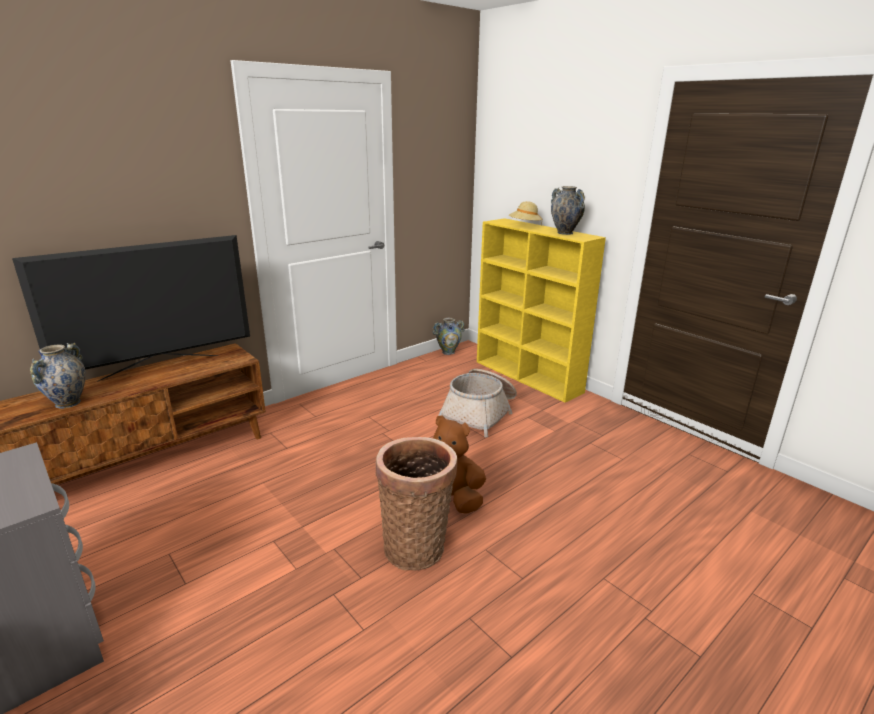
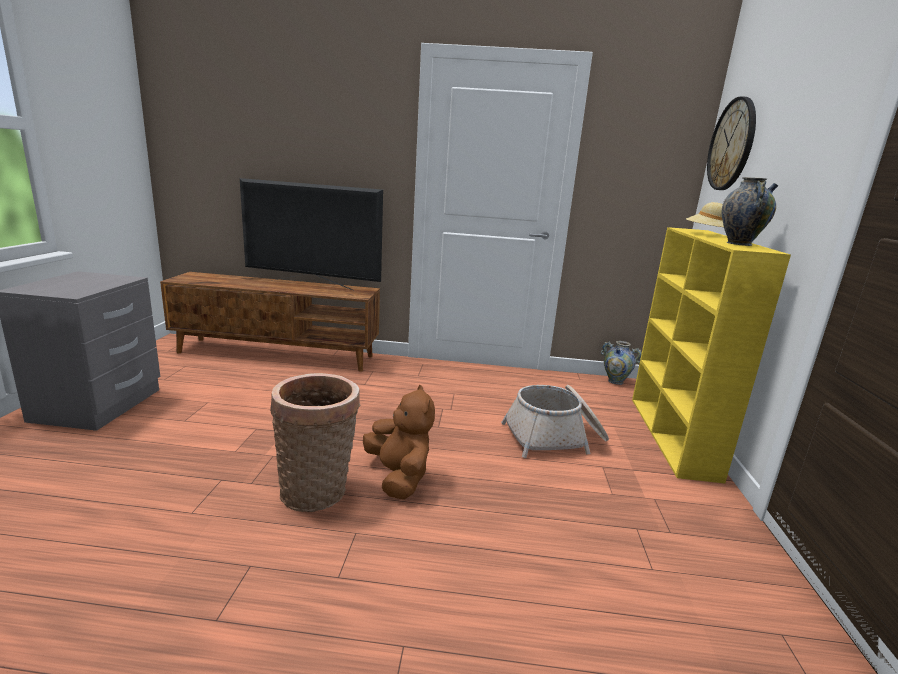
camera: 45 degrees right, 5 degrees down
(68, 403) = (237, 284): vase -> none
(507, 150) = (732, 144): none -> wall clock

